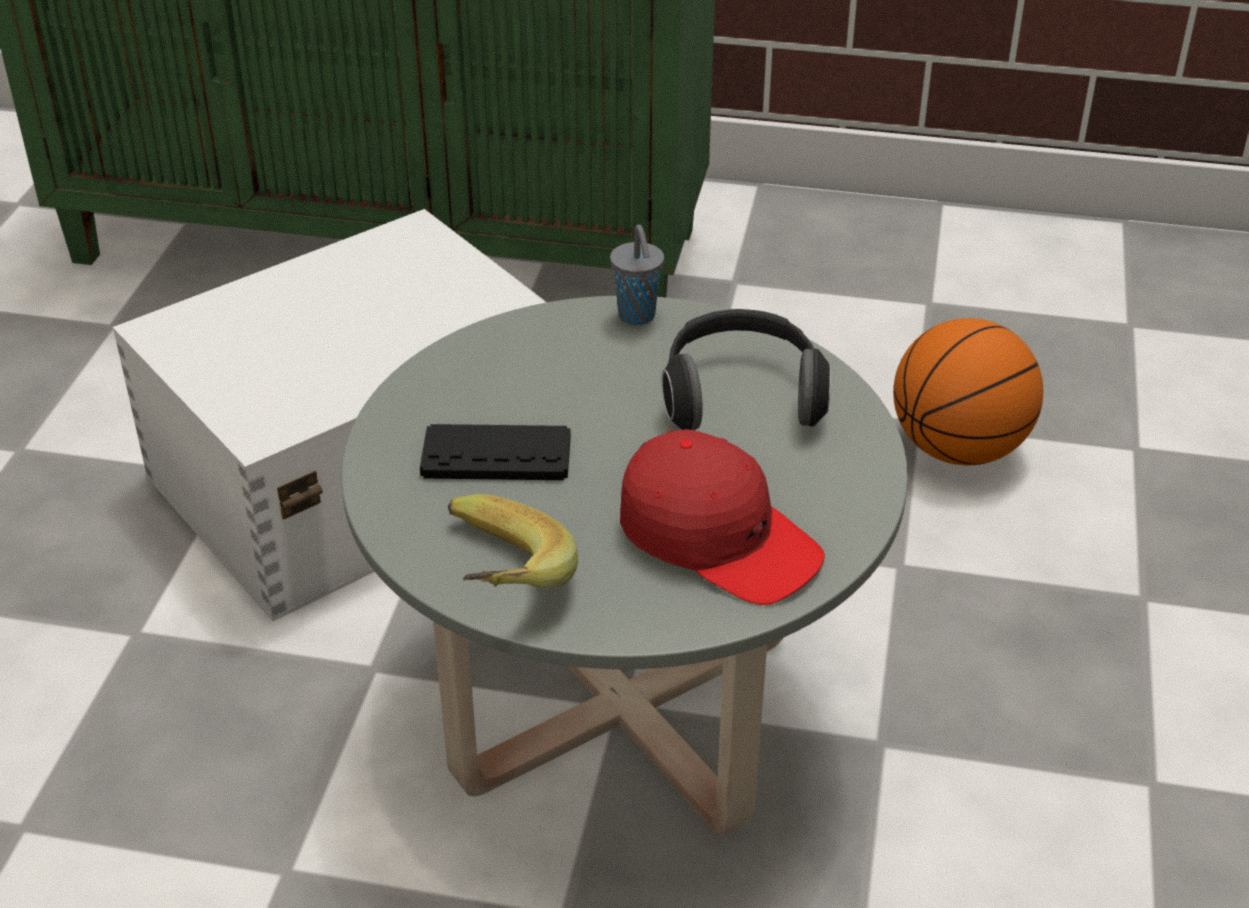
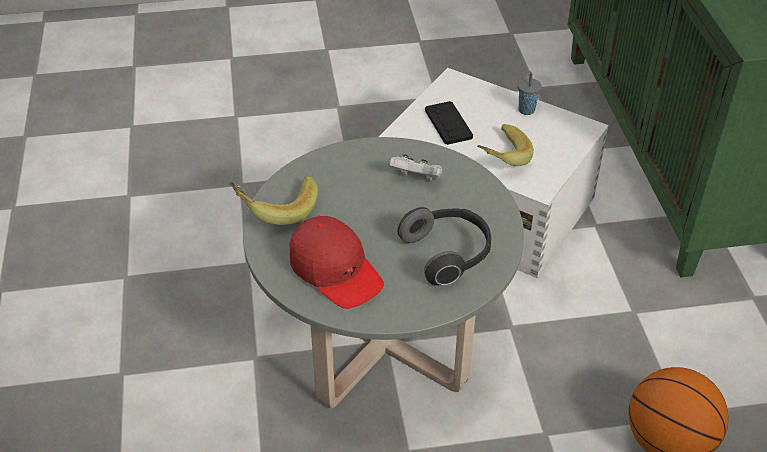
camera: 70 degrees right, 5 degrees up
(419, 338) = (499, 157): none -> banana
(496, 456) = (359, 185): black game controller -> black game controller (448, 124)
(523, 383) = (416, 178): none -> white game controller
(637, 317) = (492, 202): grey cup -> grey cup (525, 111)
(718, 538) = (335, 271): red cap -> red cap turned 60 degrees counterclockwise

